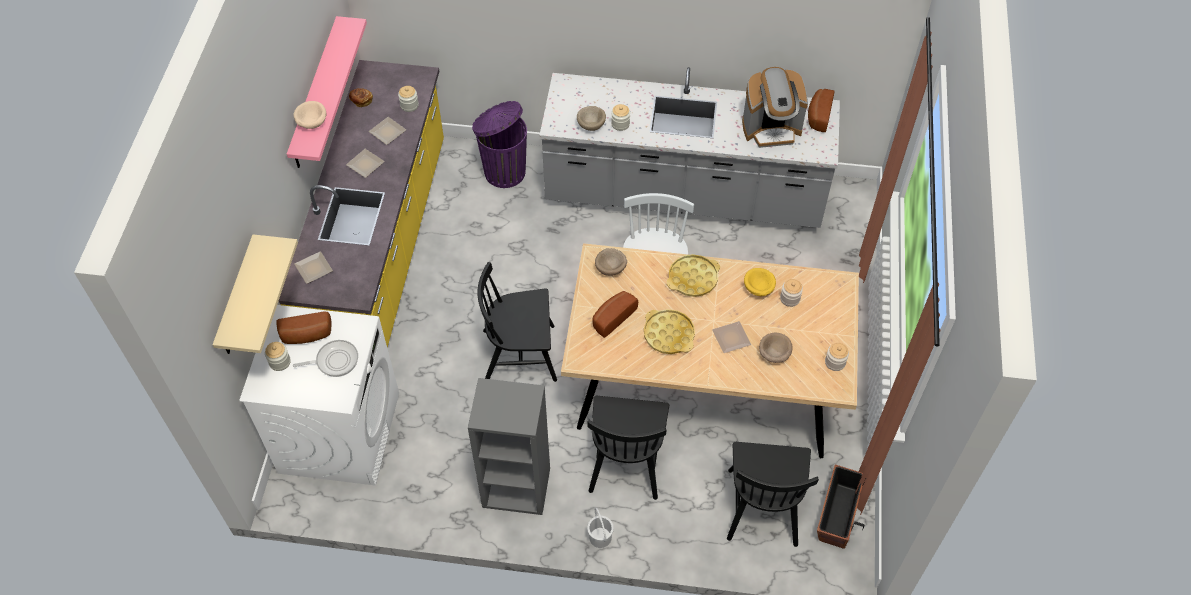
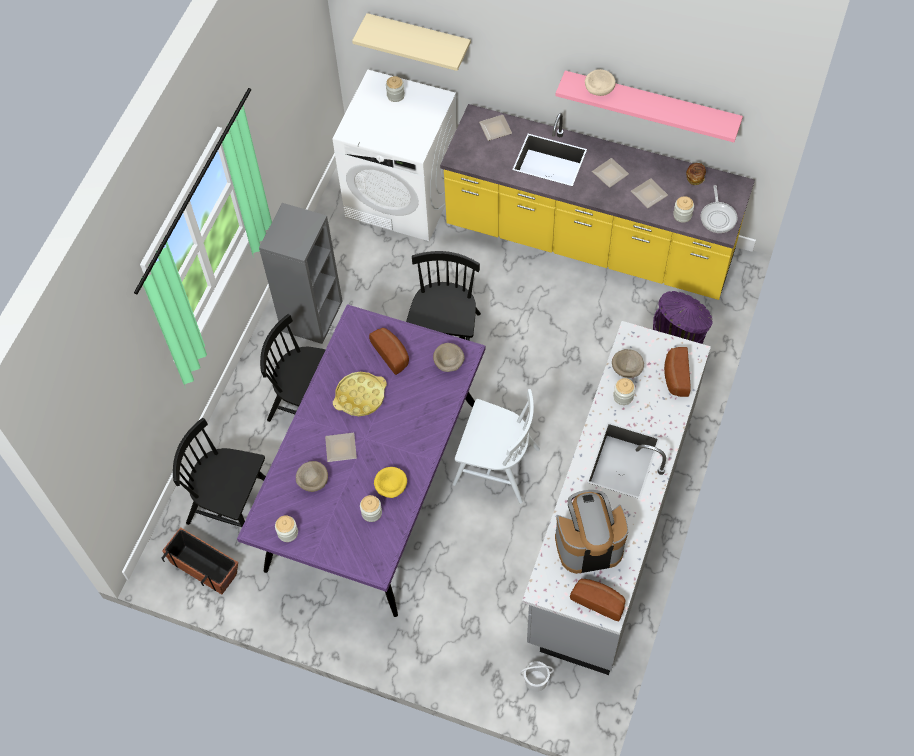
camera: 105 degrees right, 5 degrees up
(306, 336) = (416, 113): bread -> bread (675, 377)
(334, 361) = (386, 130): frying pan -> frying pan (718, 217)
(600, 537) = (246, 371): white bucket -> white bucket (536, 681)
(693, 278) = (418, 431): yellow tray -> none
(706, 381) = (375, 489): beige dining table -> purple dining table
(771, 129) = (588, 545): coffee machine -> coffee machine turned 75 degrees clockwise

